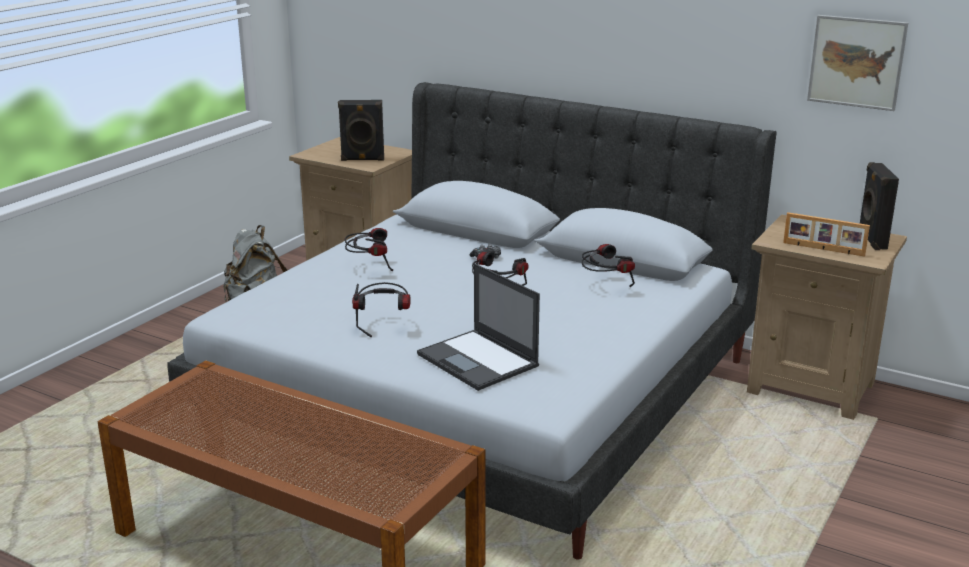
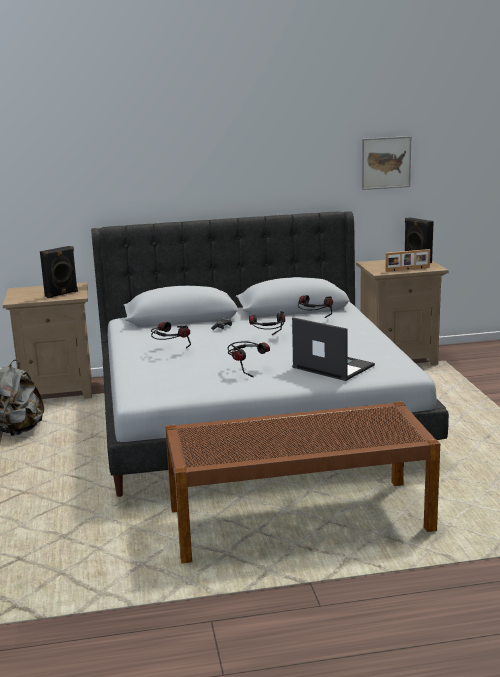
camera: 40 degrees left, 5 degrees down
(479, 360) = (332, 366): laptop -> laptop turned 150 degrees counterclockwise

